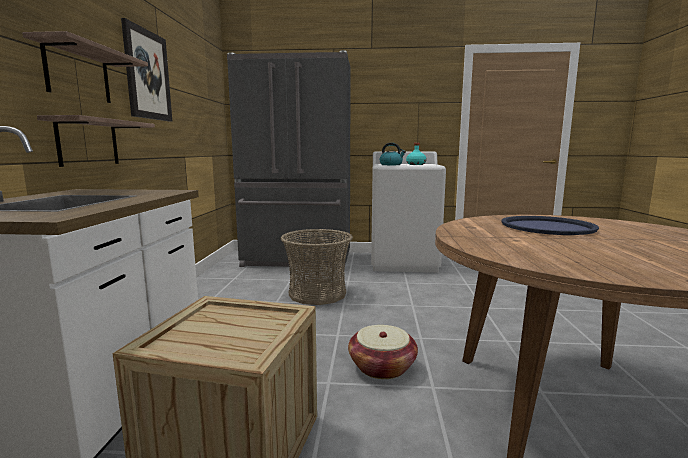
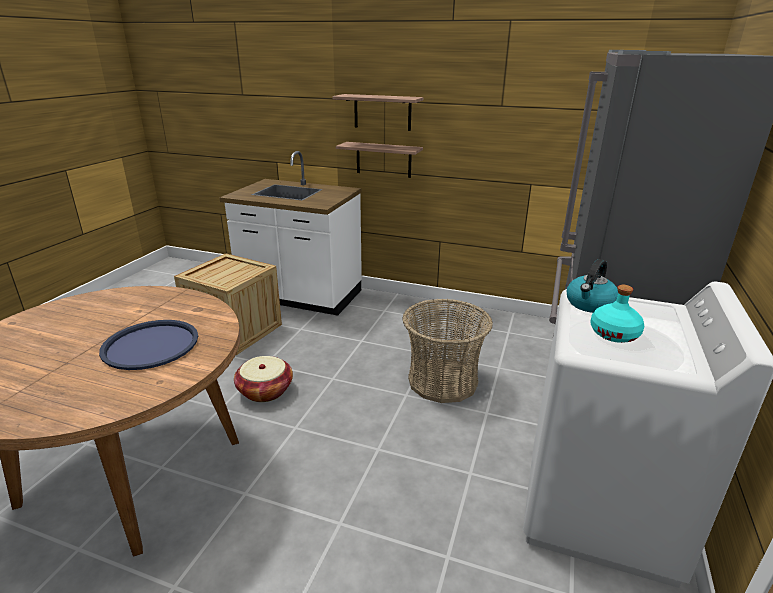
camera: 105 degrees right, 15 degrees up
(147, 75) = (471, 100): picture -> none

